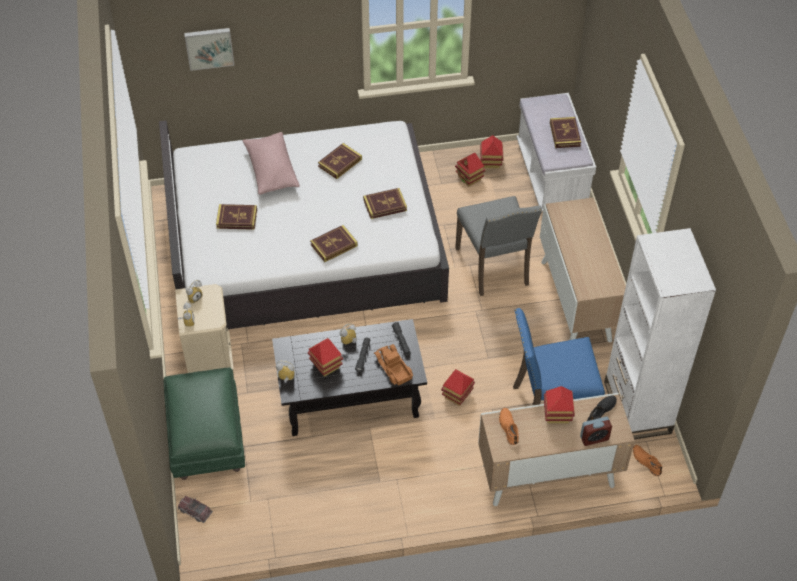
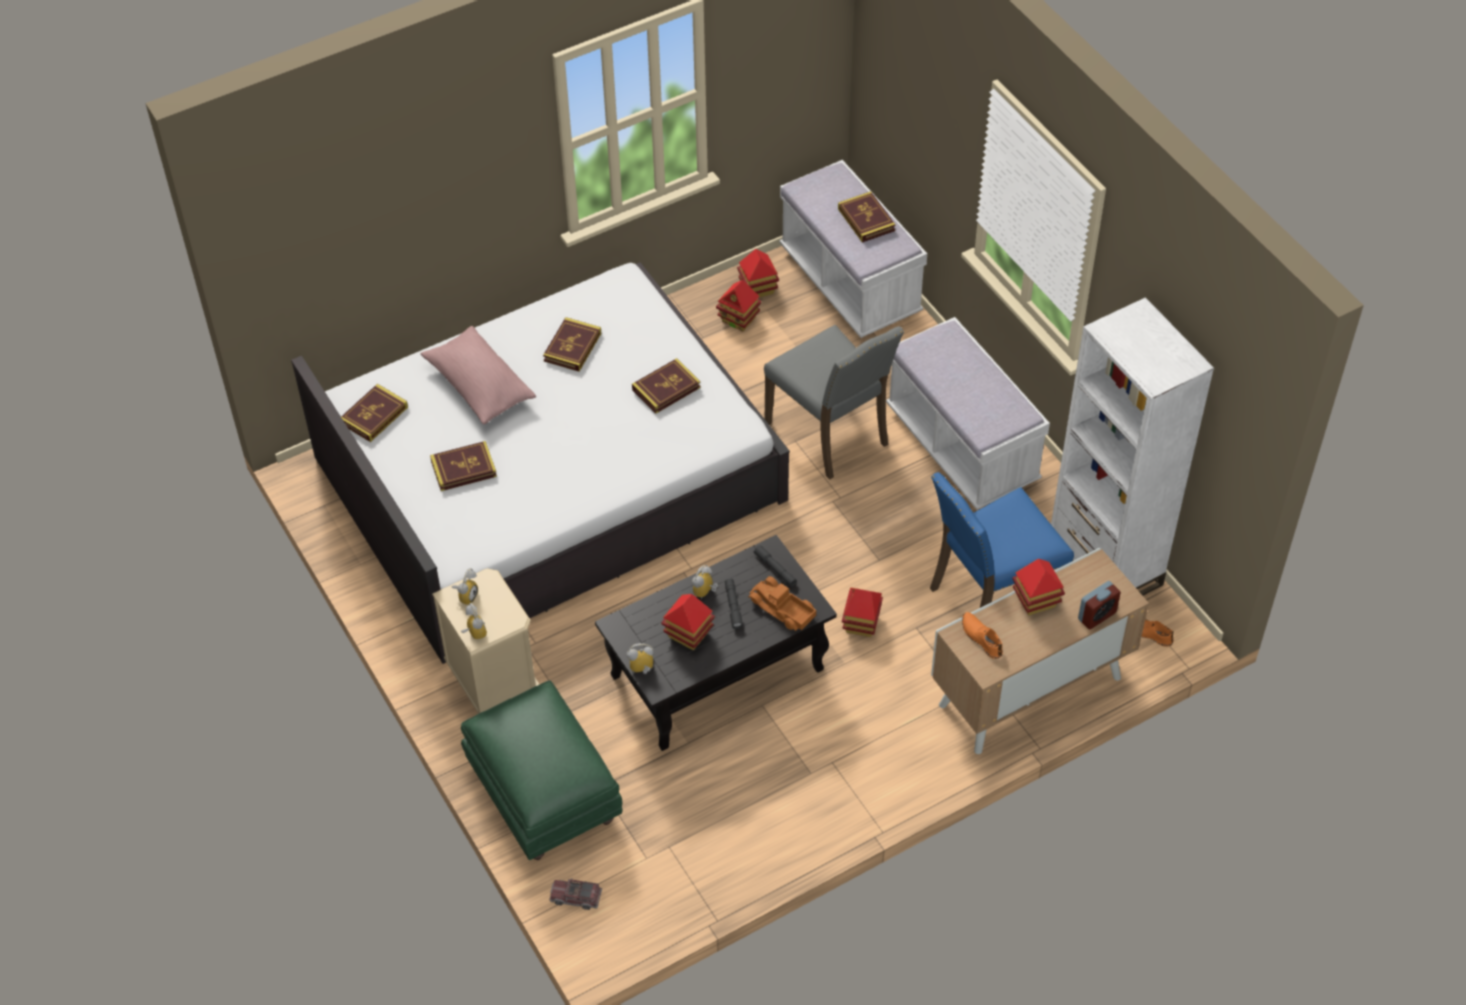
camera: 20 degrees left, 0 degrees up
(209, 47) = (353, 230): picture -> none
(334, 245) = (621, 465): book -> book (374, 415)
(576, 301) = (962, 446): cabinet -> white bench
(601, 412) = (1090, 579): black shoe -> none

